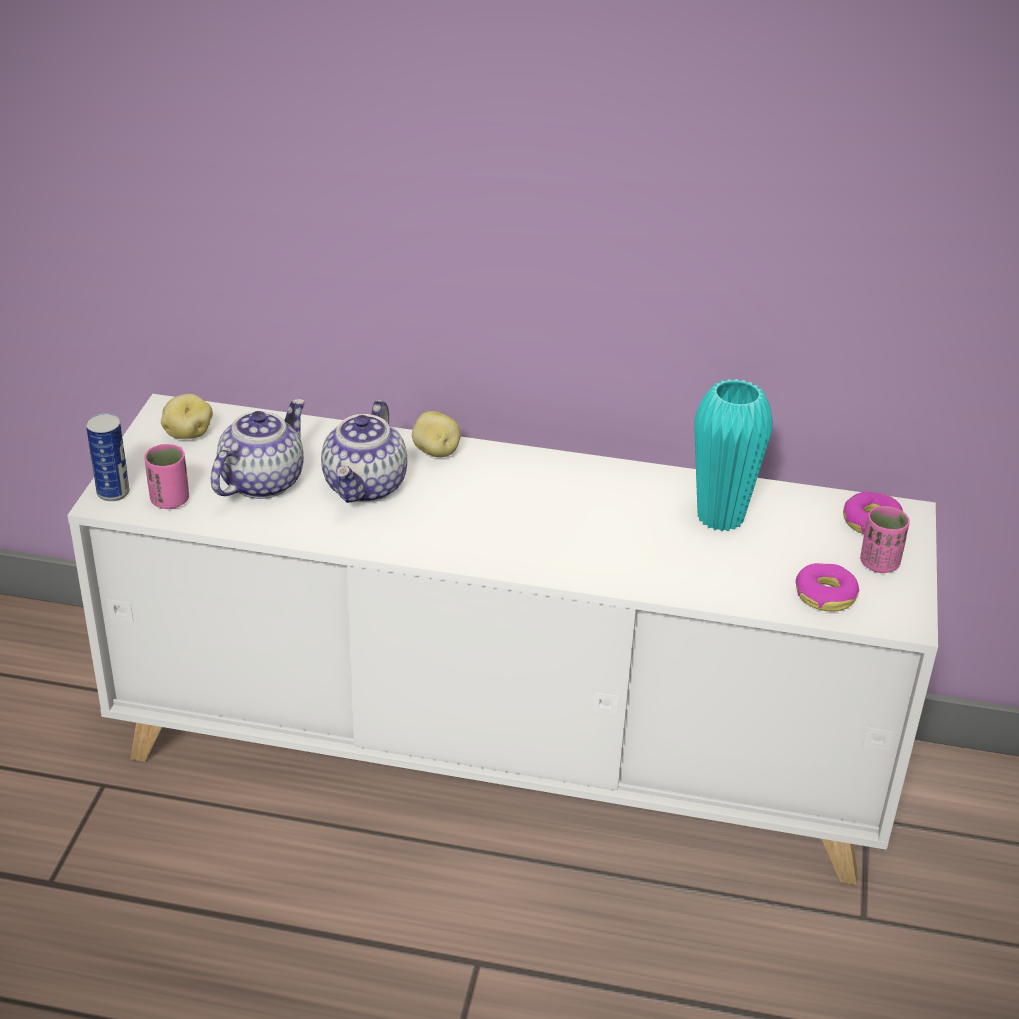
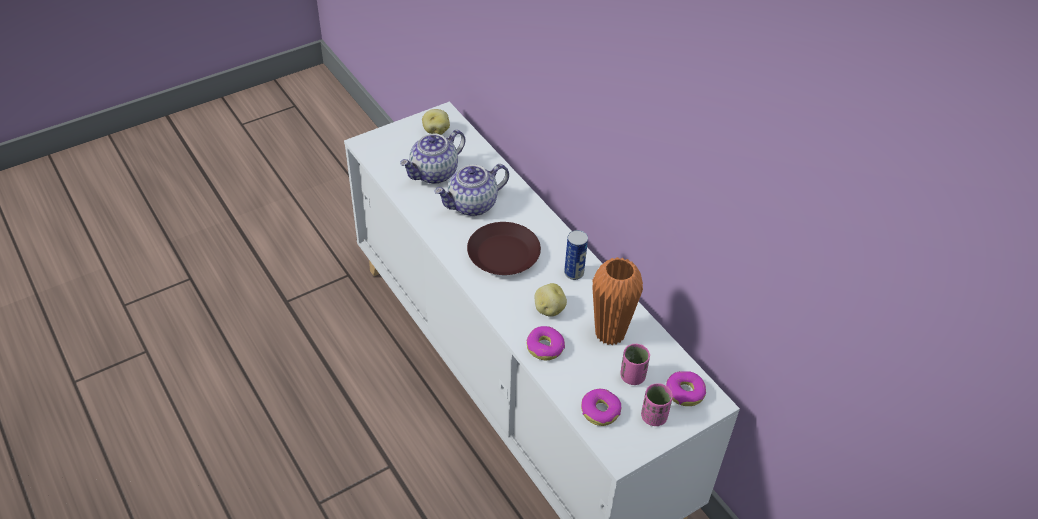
camera: 45 degrees right, 10 degrees up
(113, 492) = (372, 141): can -> can (574, 273)
(170, 500) = (387, 159): pink cup -> pink cup (632, 376)
(261, 481) = (434, 173): teapot -> teapot turned 150 degrees clockwise
(436, 452) = (526, 208): potato -> potato (548, 309)
(484, 514) = (503, 254): none -> brown plate
(678, 575) = (545, 347): none -> donut
(720, 517) = (610, 334): turquoise vase -> orange vase

